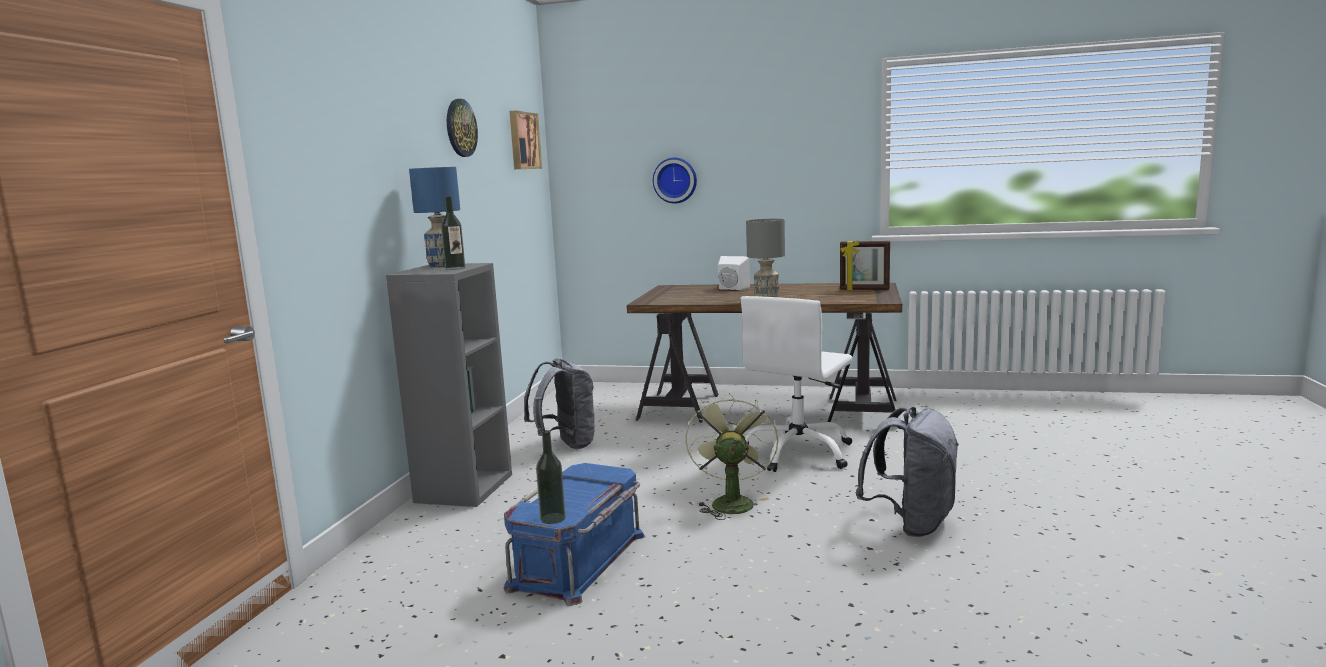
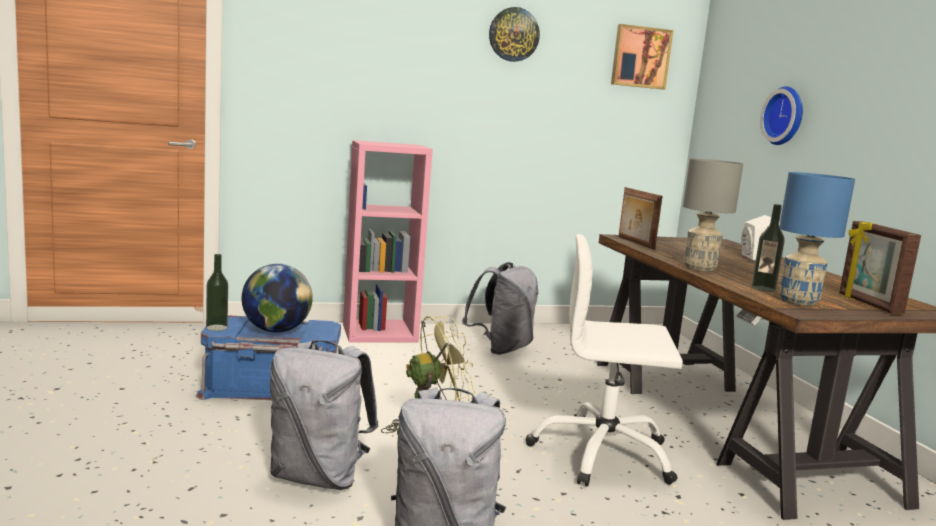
camera: 60 degrees right, 0 degrees up
(442, 265) = (409, 144): blue table lamp -> blue table lamp (798, 301)
(455, 268) = (390, 144): bottle -> bottle (763, 289)
(464, 487) = (380, 333): grey bookcase -> pink bookcase
(581, 492) = (276, 330): none -> globe
(669, 302) = (634, 243): none -> picture frame
(796, 556) = (319, 477): none -> grey backpack

